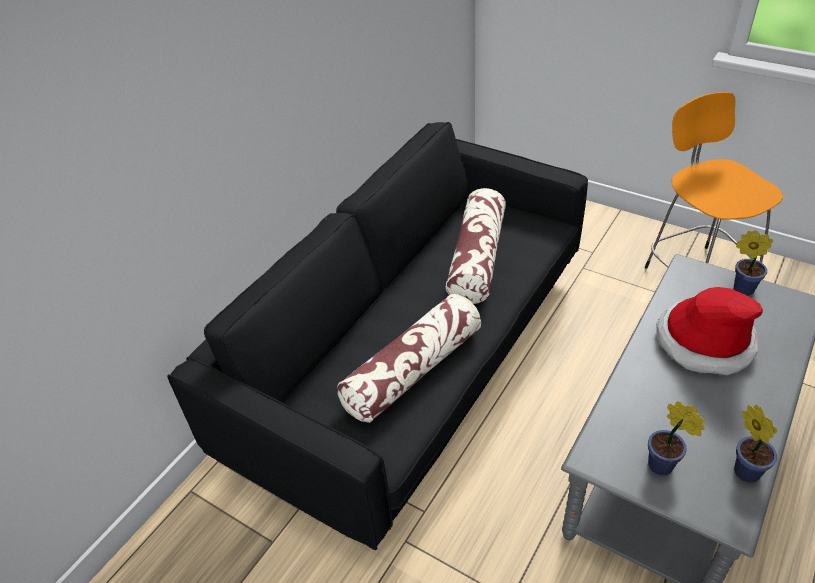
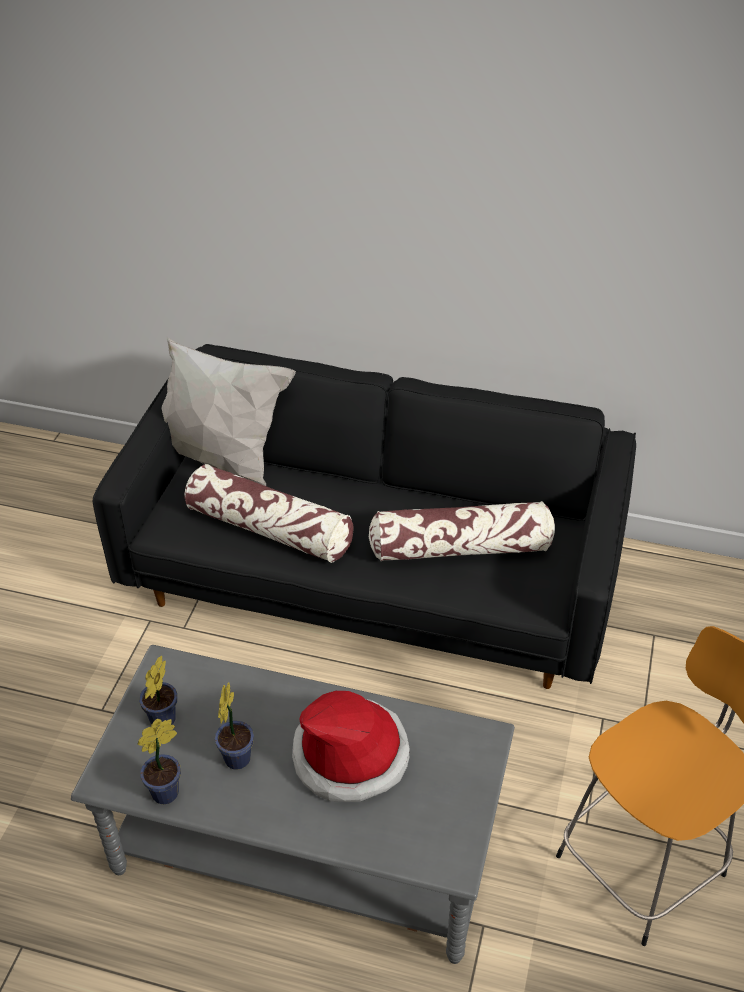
camera: 70 degrees right, 0 degrees up
(299, 395) = (220, 460): none -> white pillow
(740, 288) = (463, 795): potted plant -> potted plant (238, 755)

